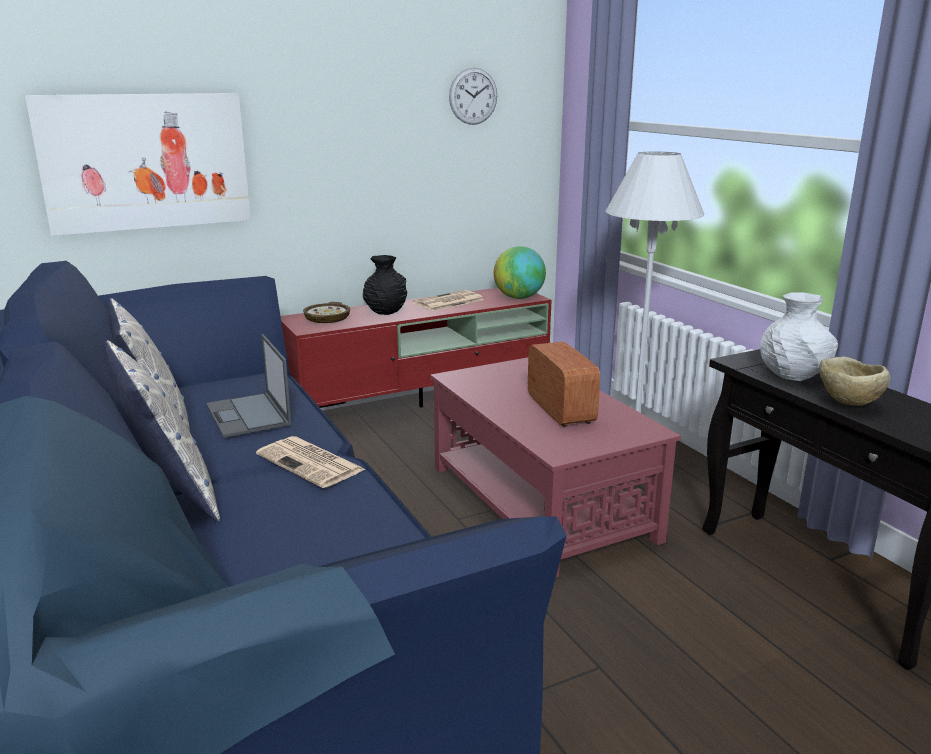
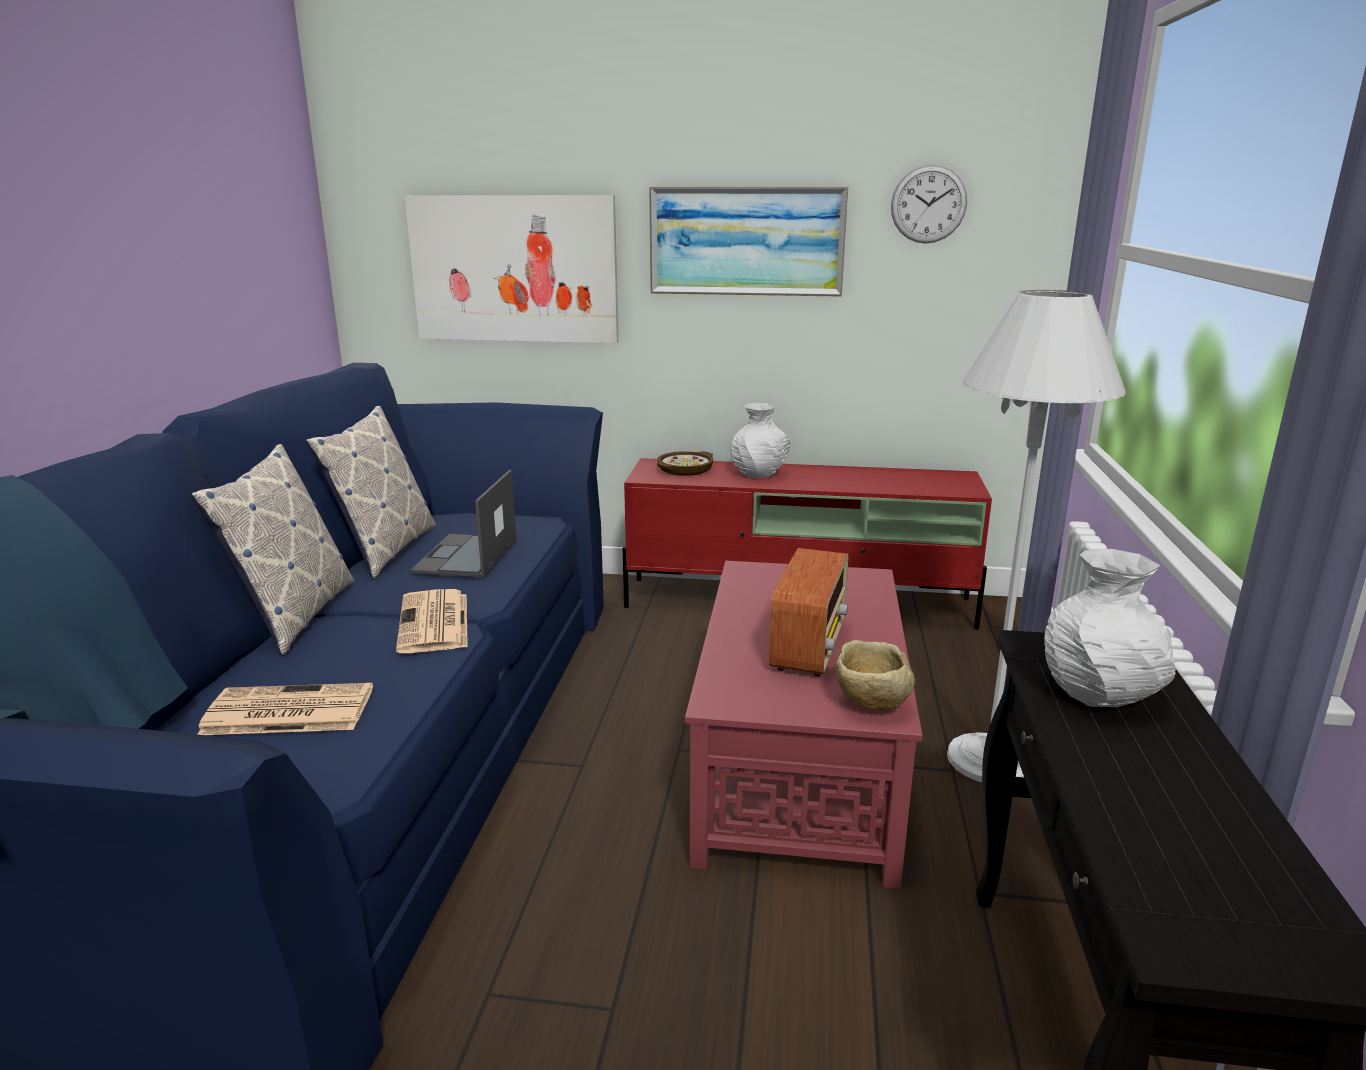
camera: 35 degrees right, 0 degrees up
(349, 128) = (746, 241): none -> picture
(385, 311) = (758, 473): black vase -> white vase
(448, 302) = (849, 476): newspaper -> newspaper (286, 712)
(519, 298) = (949, 488): globe -> none
(847, 404) = (1106, 771): beige bowl -> beige bowl (871, 704)

